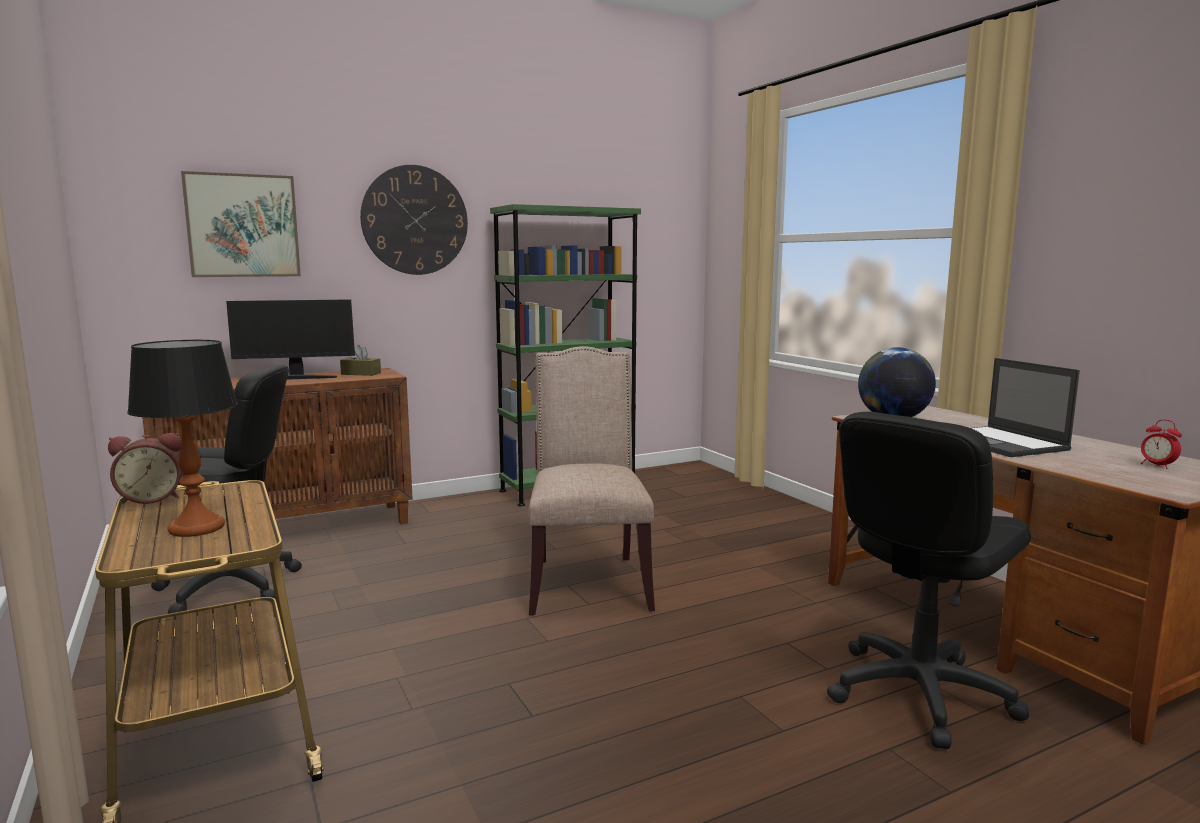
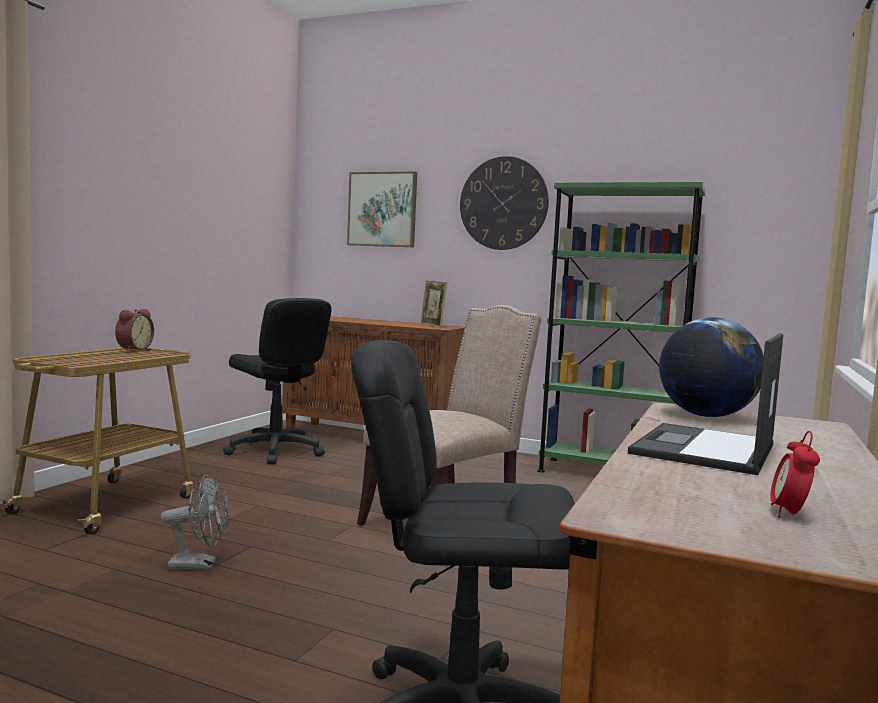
camera: 50 degrees right, 5 degrees down
(152, 498) = (133, 349): alarm clock -> alarm clock turned 105 degrees counterclockwise
(196, 528) = (94, 358): table lamp -> none
(296, 378) = (387, 322): monitor -> none
(361, 373) = (432, 326): brown tissue box -> picture frame
(522, 725) = (200, 565): none -> grey fan

